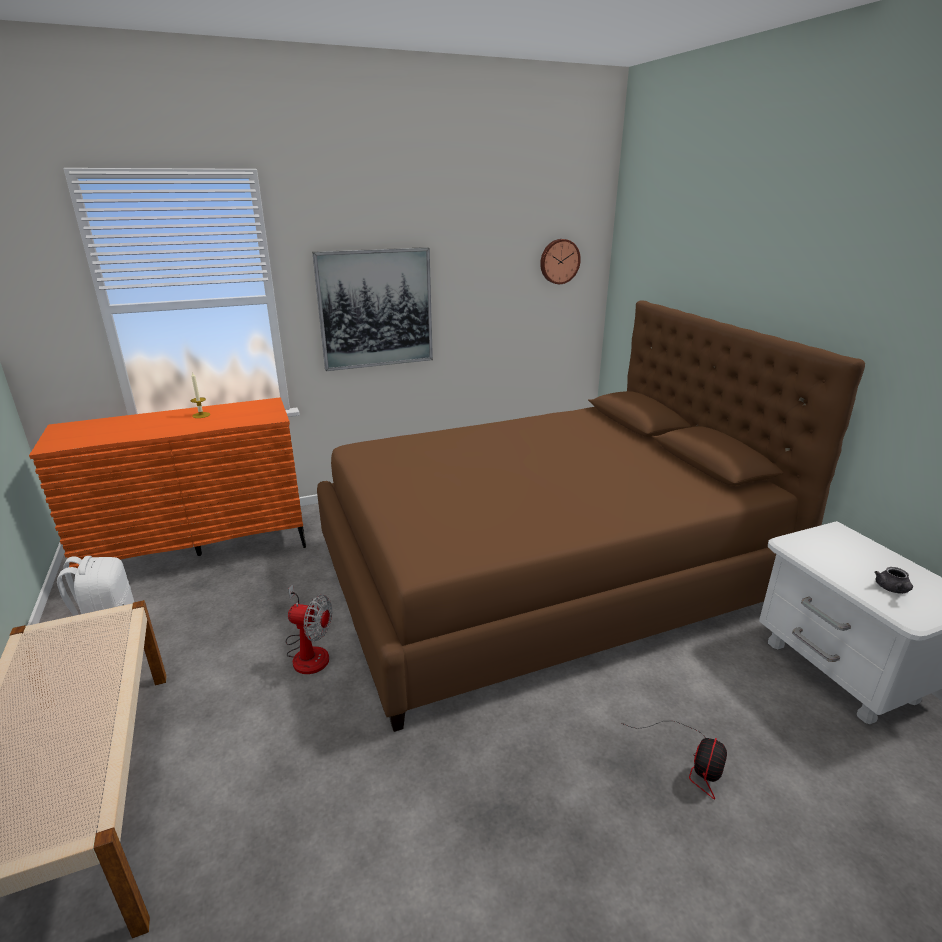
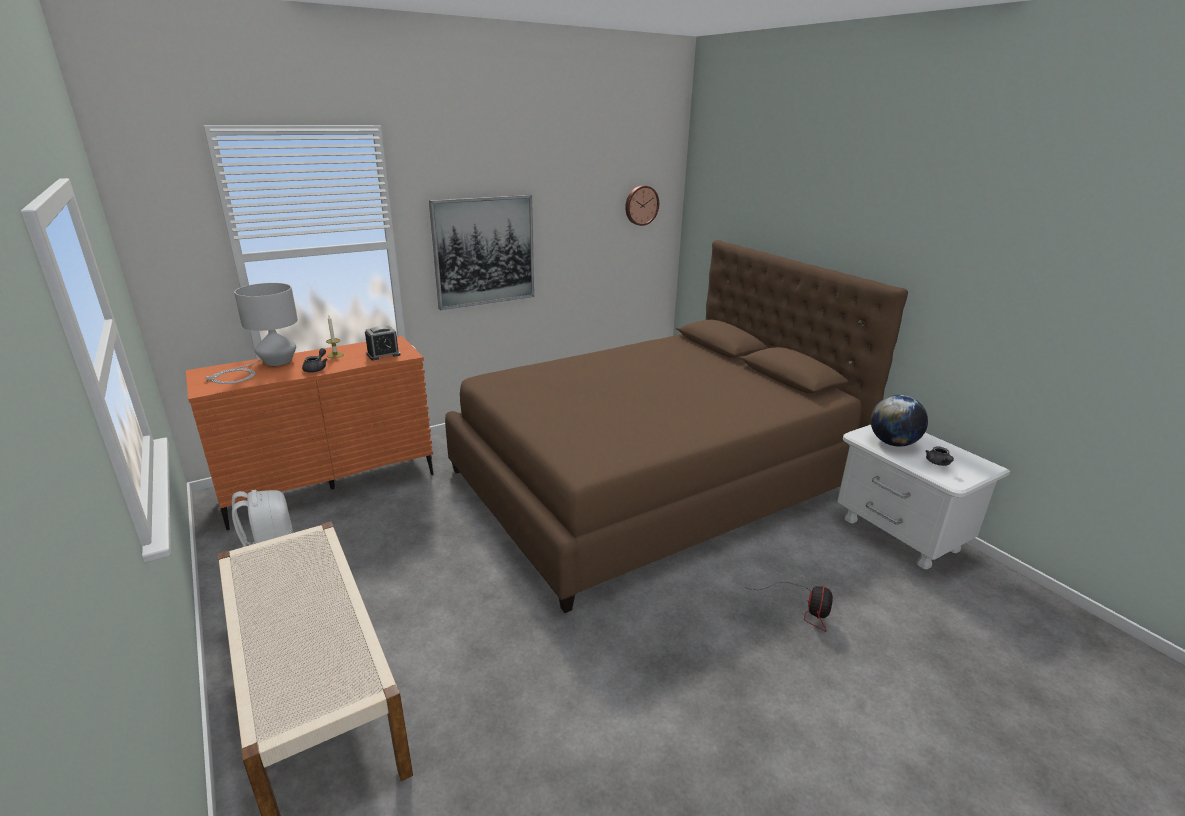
camera: 10 degrees left, 0 degrees up
(121, 424) = (261, 367): none -> grey table lamp
(174, 429) = (316, 368): none -> grey teapot
(249, 416) = (383, 354): none -> alarm clock
(308, 652) = (469, 560): fan -> none
(833, 556) = (893, 443): none -> globe

